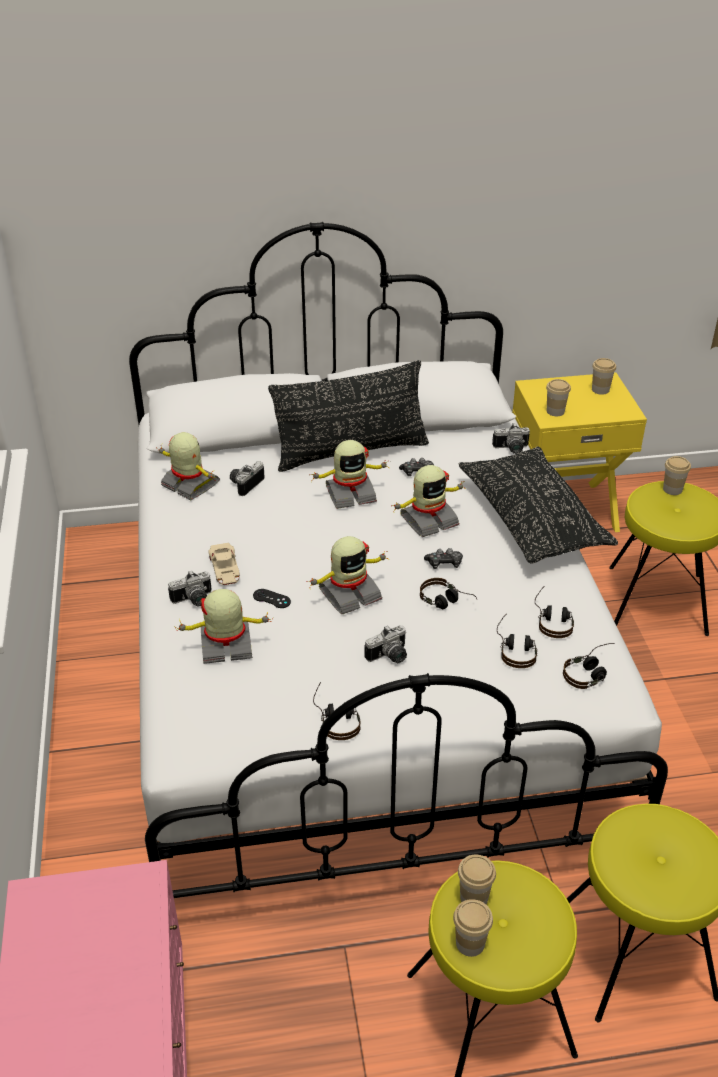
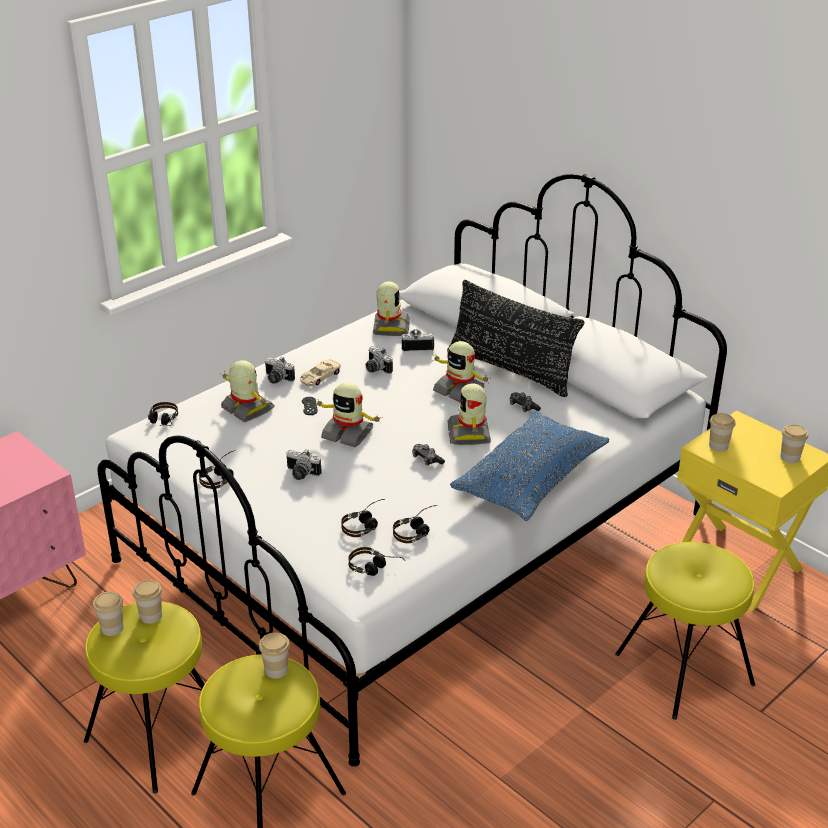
camera: 55 degrees right, 5 degrees down
(428, 520) = (470, 433): toy robot -> toy robot turned 60 degrees clockwise
(447, 602) = (384, 476): headphones -> headphones (162, 423)
(511, 449) = (613, 437): camera -> camera (375, 369)
(532, 519) = (530, 479): black pillow -> blue pillow
(672, 489) = (722, 561): cup -> cup (276, 670)

